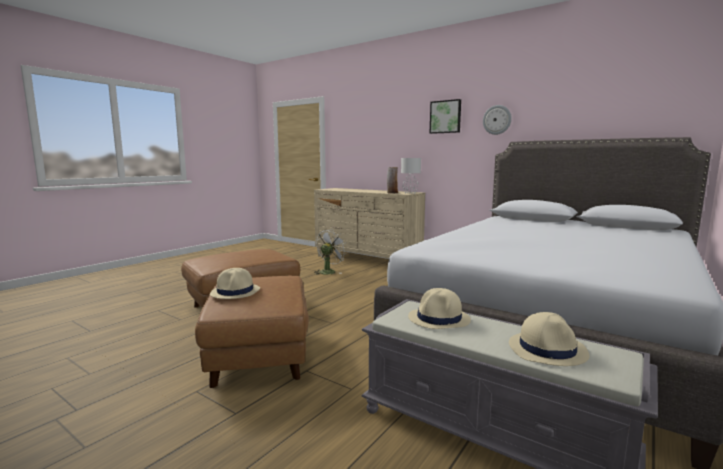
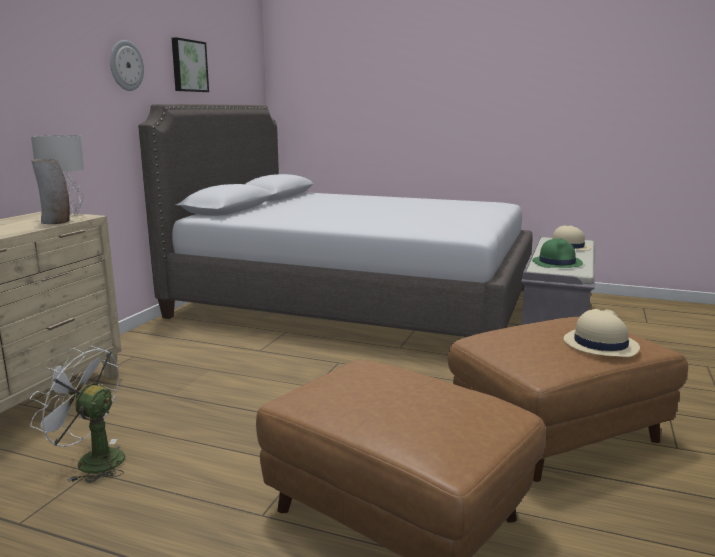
camera: 105 degrees left, 5 degrees up
(439, 319) = (557, 263): beige hat -> green hat
(445, 117) = (50, 46): picture -> picture (188, 66)

